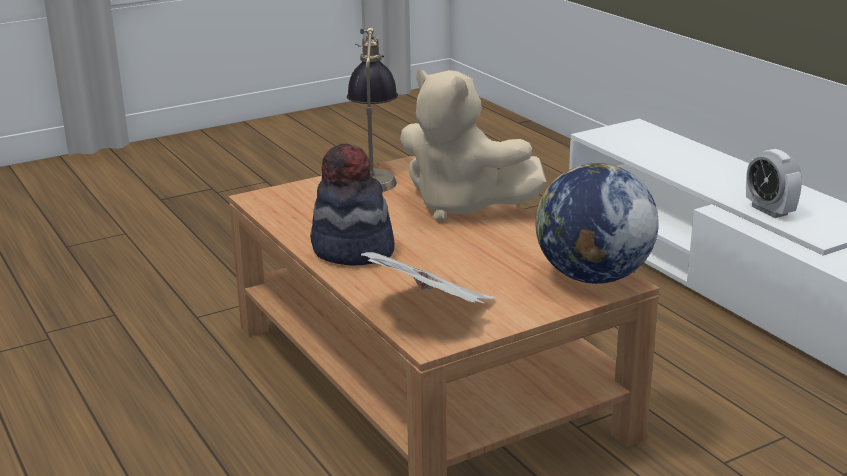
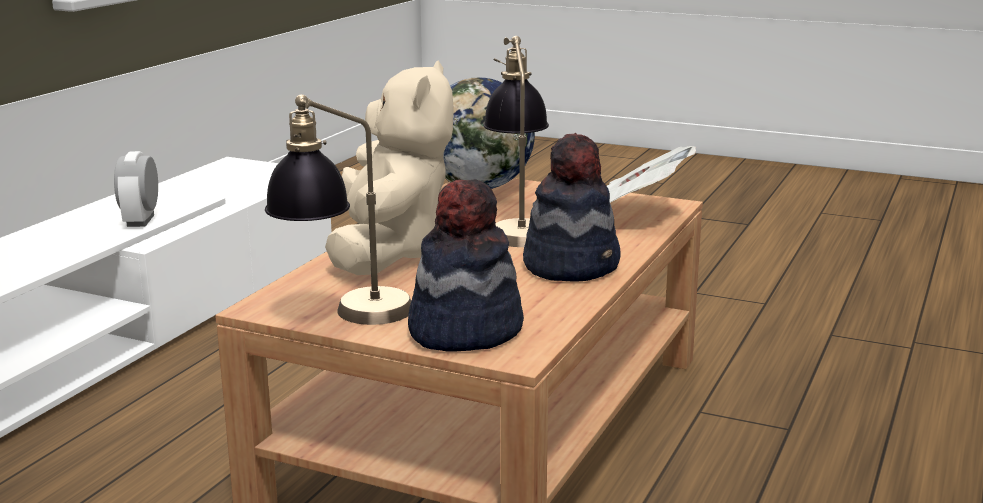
camera: 125 degrees left, 5 degrees down
(307, 195) = (464, 330): none -> hat
(459, 259) = (518, 227): none -> table lamp
(769, 210) = (141, 220): alarm clock -> alarm clock turned 150 degrees clockwise

